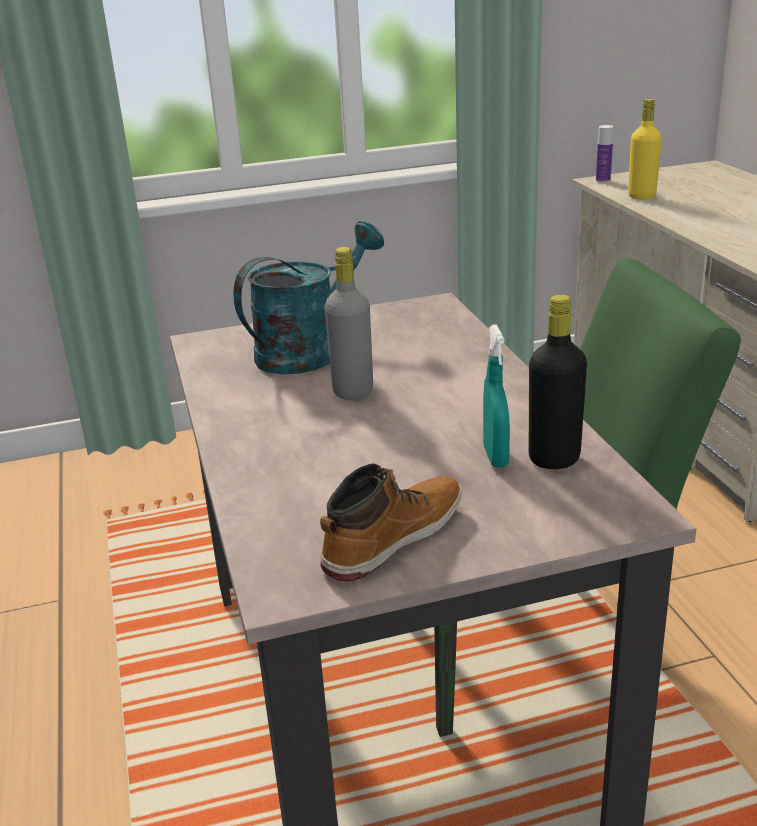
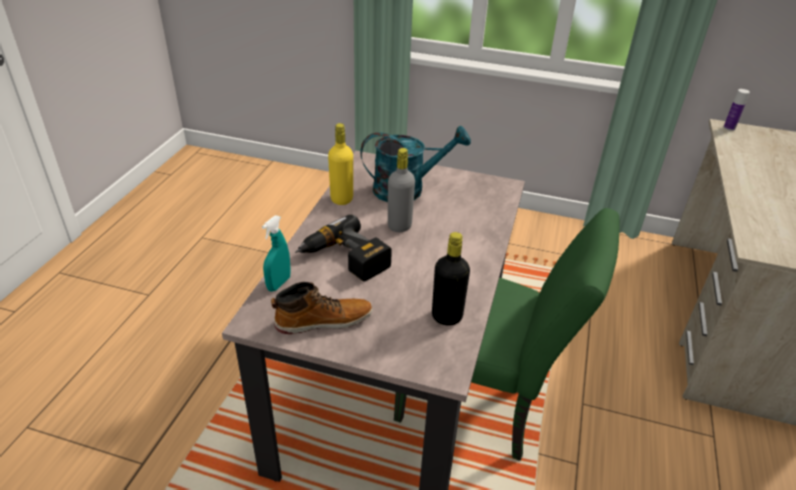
camera: 30 degrees right, 10 degrees up
(325, 458) = (344, 260): none -> power drill
(495, 457) = (420, 300): turquoise spray bottle -> turquoise spray bottle (278, 283)
(641, 196) = (739, 152): yellow bottle -> yellow bottle (341, 199)

